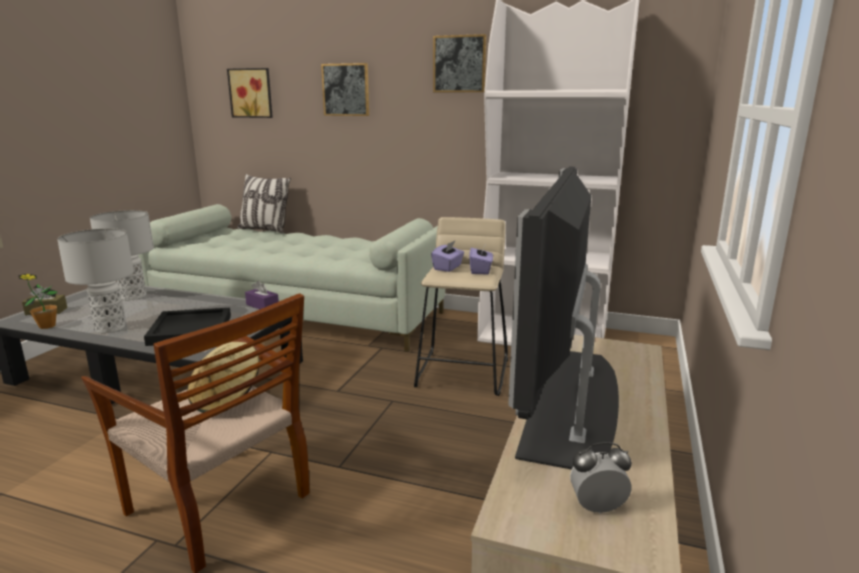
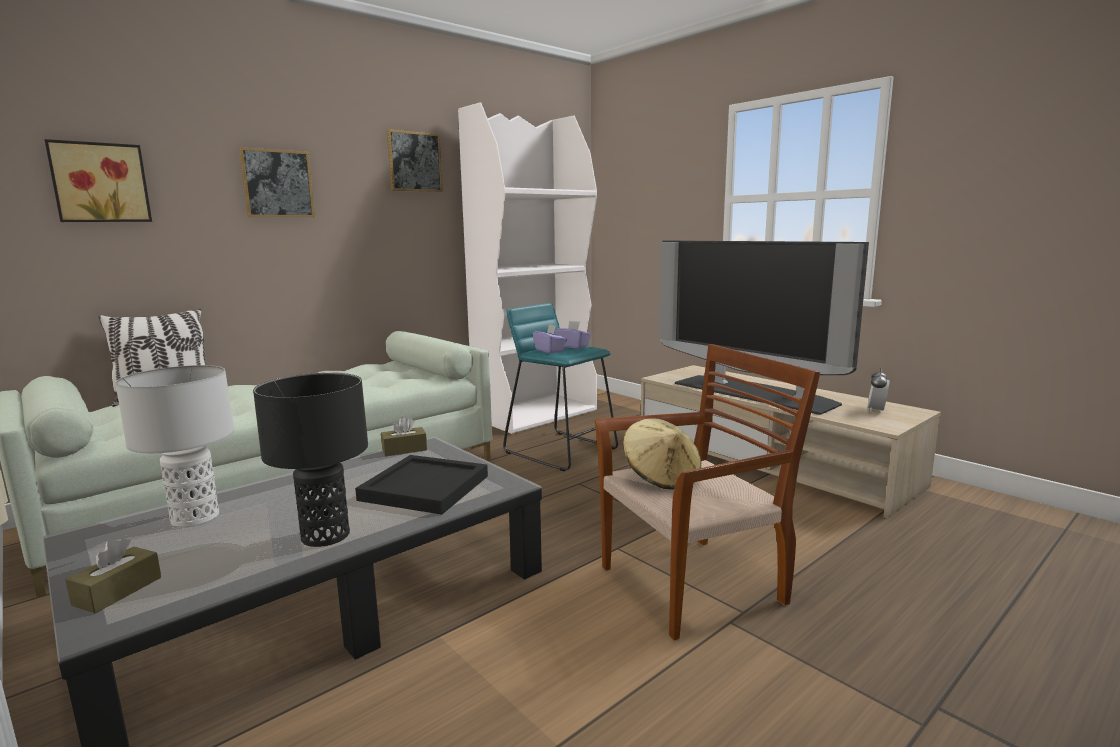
camera: 60 degrees left, 5 degrees down
(47, 326) = (218, 587): potted plant -> none
(110, 327) = (325, 535): white table lamp -> black table lamp
(262, 305) = (404, 449): purple tissue box -> brown tissue box
(463, 372) = (561, 450): beige stool -> turquoise stool

